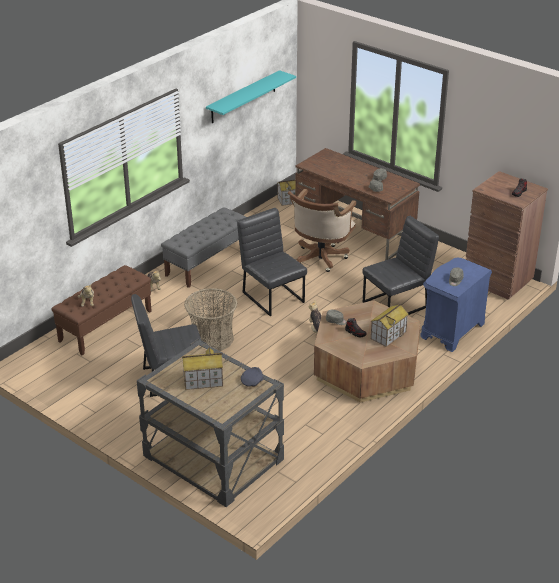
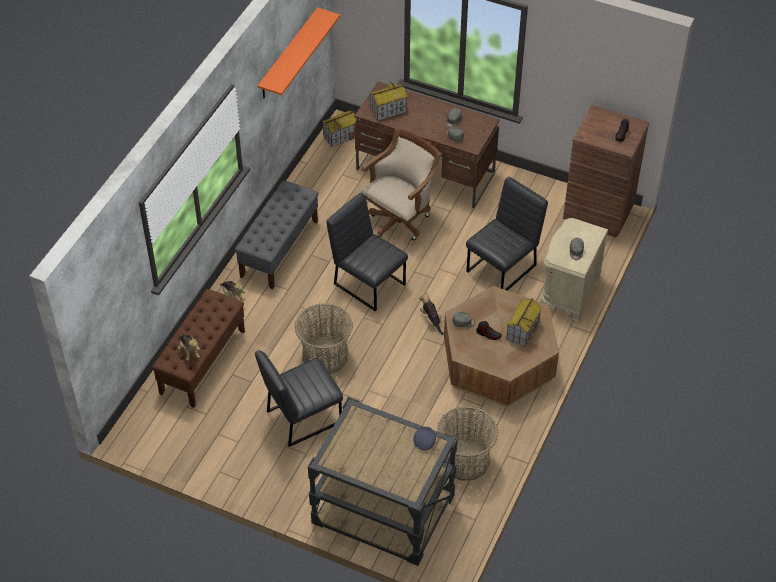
camera: 15 degrees left, 15 degrees up
(202, 381) = (375, 452): toy house -> toy house (388, 111)
(243, 97) = (288, 54): turquoise shelf -> orange shelf
(305, 435) = (465, 460): none -> basket
(320, 259) = (401, 219): office chair -> office chair turned 150 degrees counterclockwise
(450, 330) = (567, 291): blue nightstand -> beige nightstand

